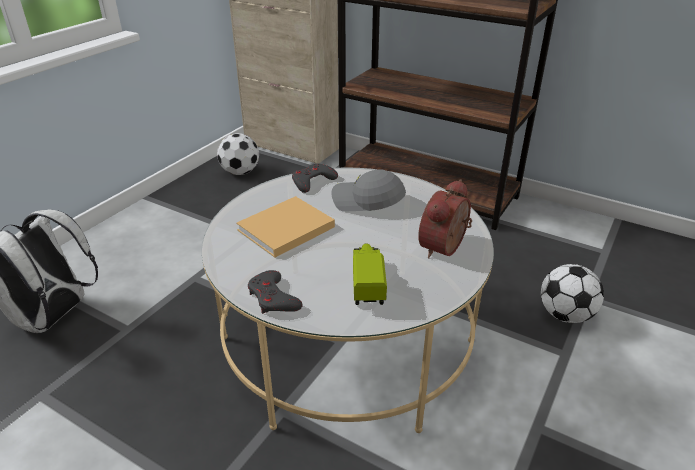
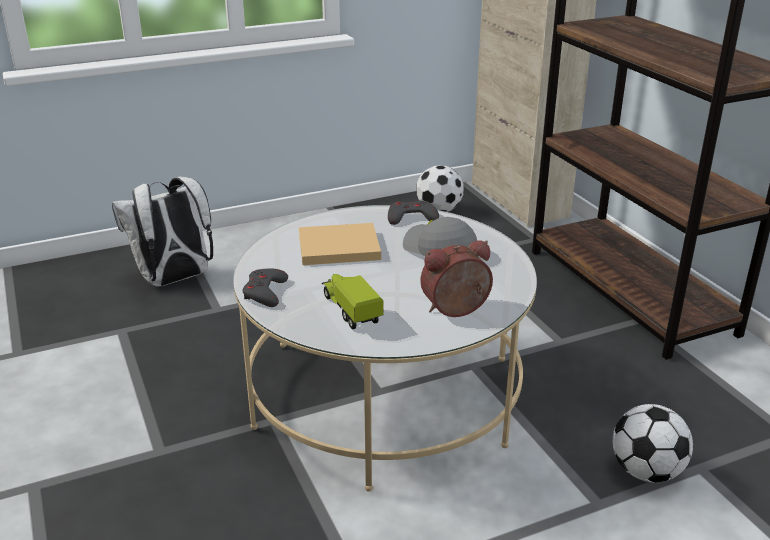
camera: 35 degrees right, 5 degrees down
(367, 283) = (350, 310): toy truck -> toy truck turned 60 degrees counterclockwise

